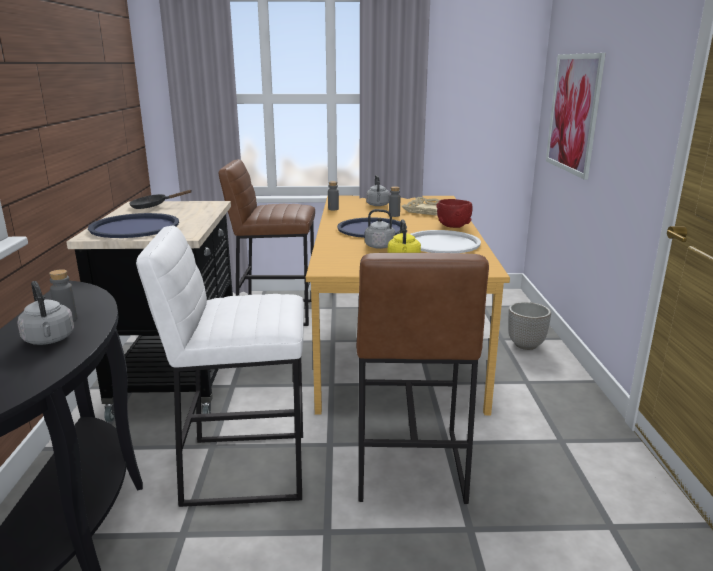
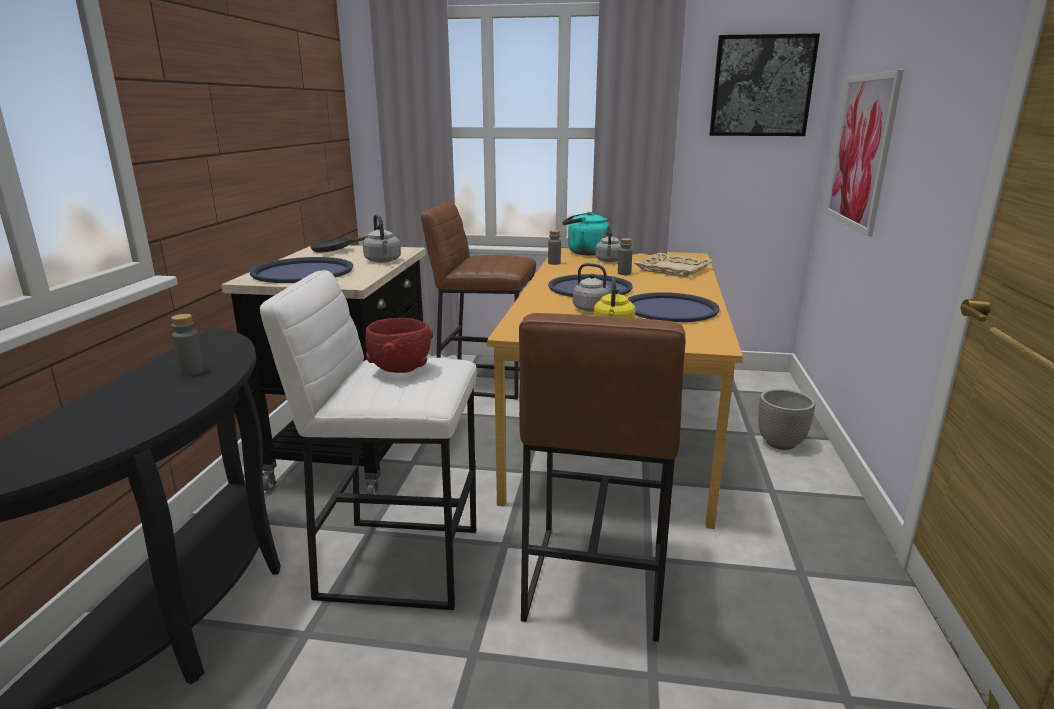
camera: 10 degrees right, 0 degrees up
(49, 340) = (160, 394): grey kettle -> grey kettle (383, 261)
(355, 199) = (585, 252): none -> turquoise kettle
(442, 243) = (670, 309): white tray -> blue tray
(453, 226) = (692, 289): red bowl -> red bowl (400, 369)
(490, 60) = (761, 86): none -> picture

